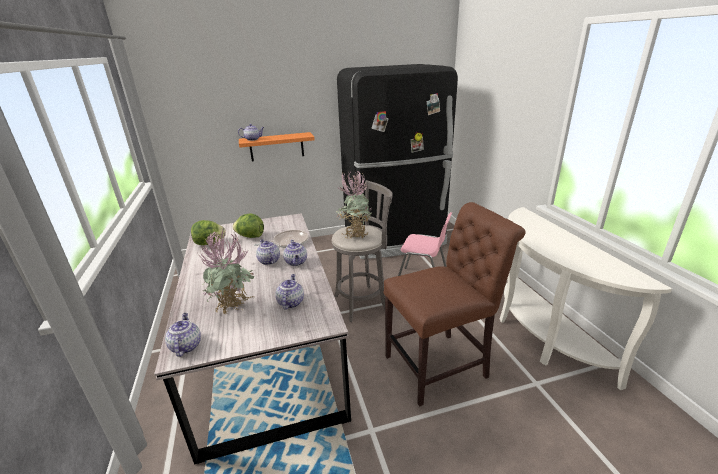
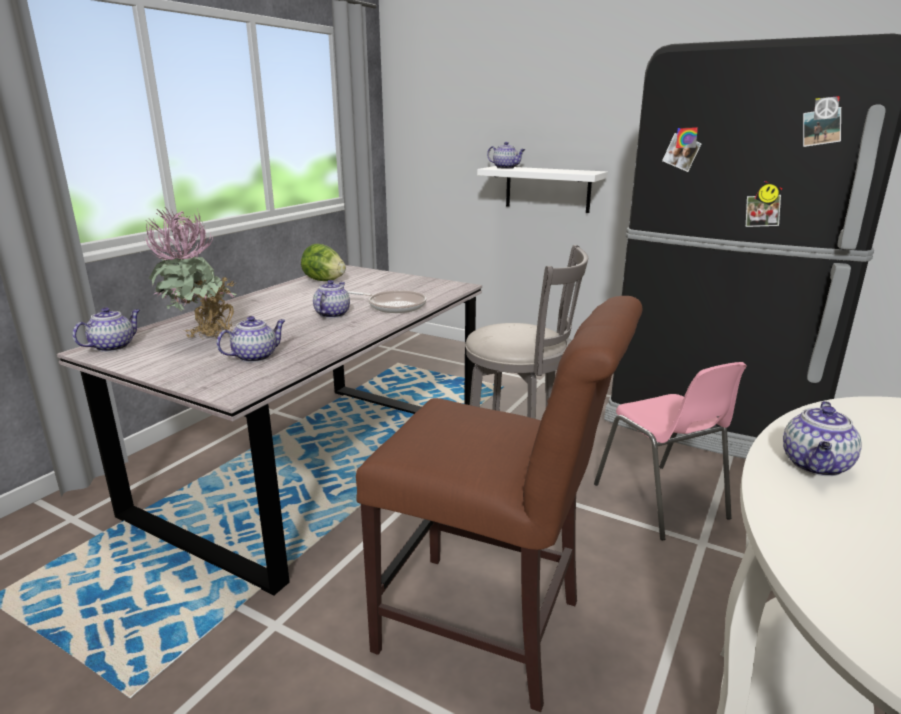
camera: 45 degrees right, 5 degrees down
(250, 236) = (372, 287): lettuce -> none
(276, 147) = (547, 189): orange shelf -> white shelf
(296, 262) = (352, 326): teapot -> teapot (816, 466)
(355, 234) = (508, 333): potted plant -> none

